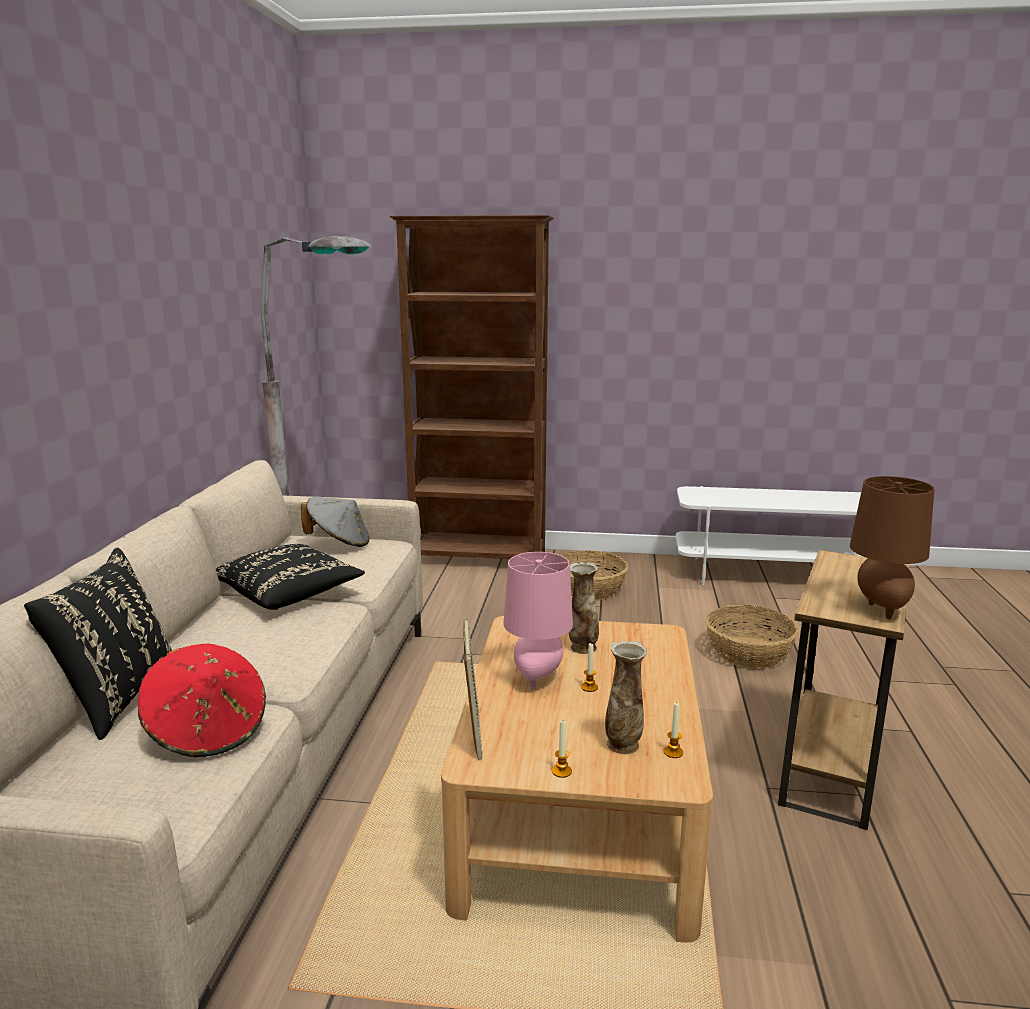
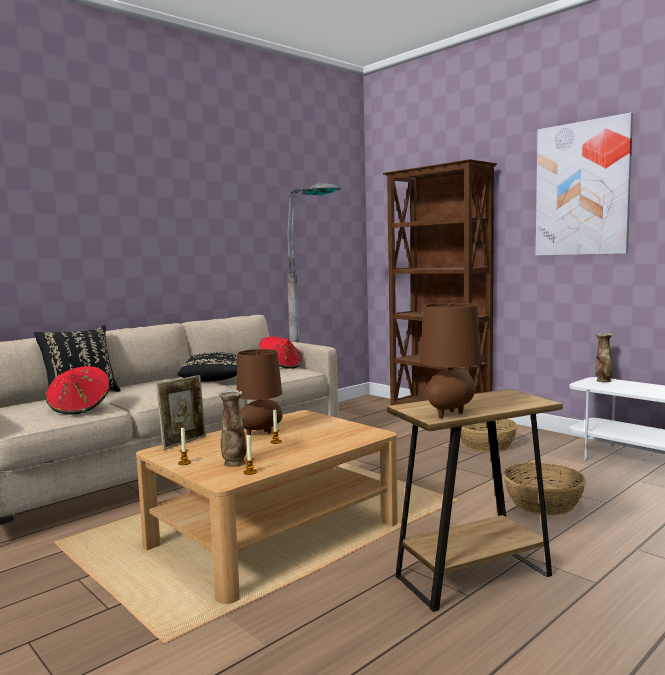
camera: 40 degrees right, 10 degrees down
(339, 543) = (281, 366): grey hat -> red hat
(537, 678) = (261, 433): pink table lamp -> brown table lamp
(582, 648) = (313, 429): vase -> vase (603, 381)
(665, 264) = (582, 189): none -> picture

